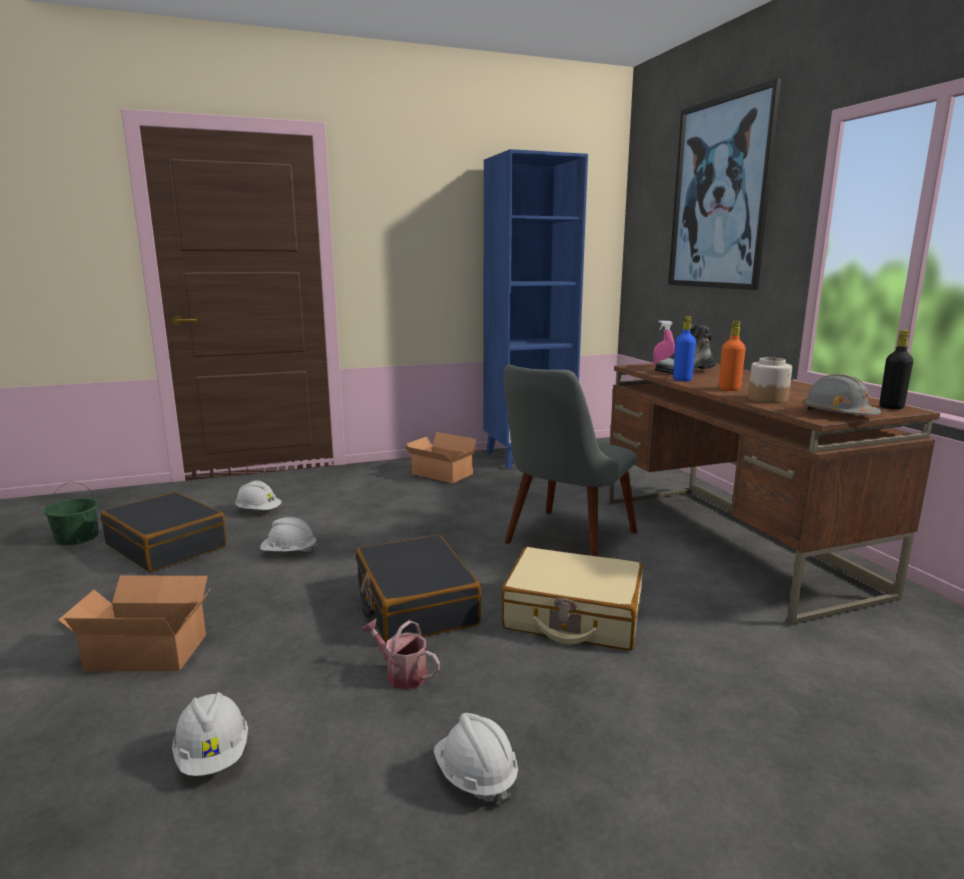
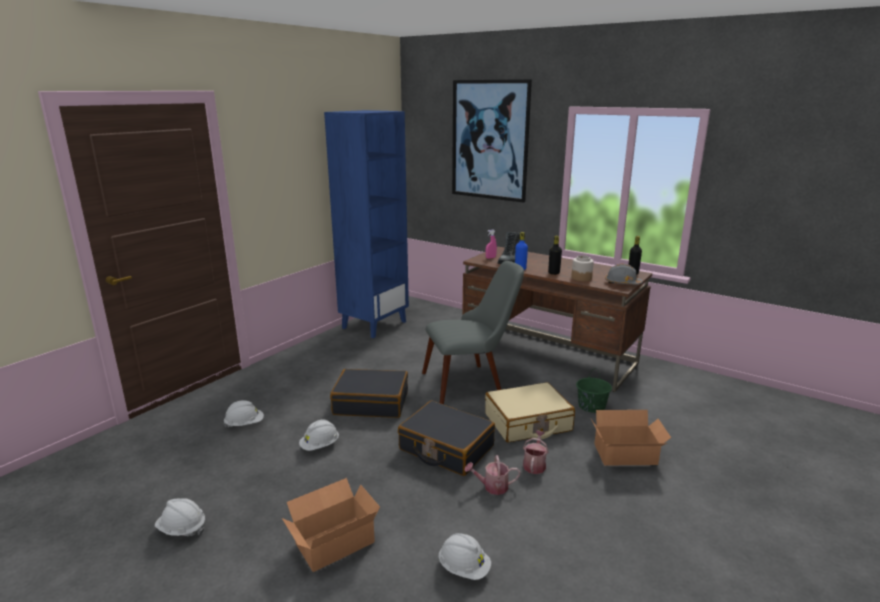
camera: 35 degrees left, 5 degrees up
(77, 537) = (121, 498): green bucket -> green bucket (591, 406)
(167, 545) = (217, 475): black suitcase -> black suitcase (371, 403)
(442, 475) = (336, 354): cardboard box -> cardboard box (627, 455)
(475, 777) = (583, 515): white hard hat -> white hard hat (182, 529)
(504, 672) = (535, 464): none -> watering can
(563, 543) = (471, 381): grey chair -> grey chair turned 105 degrees counterclockwise
(729, 389) = (554, 273): orange bottle -> black bottle

